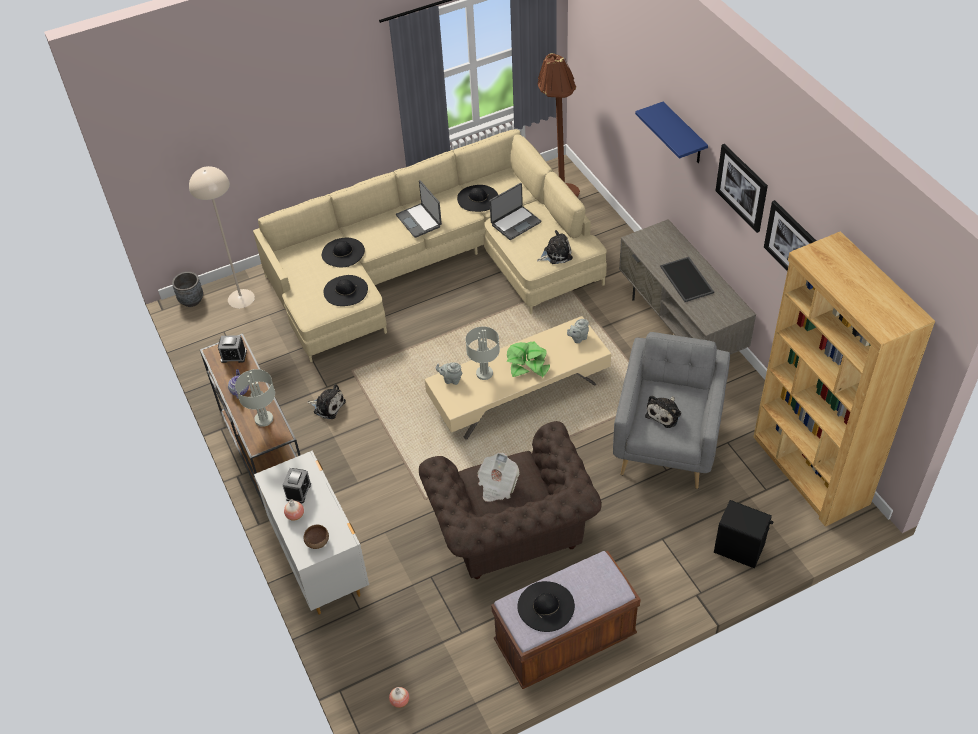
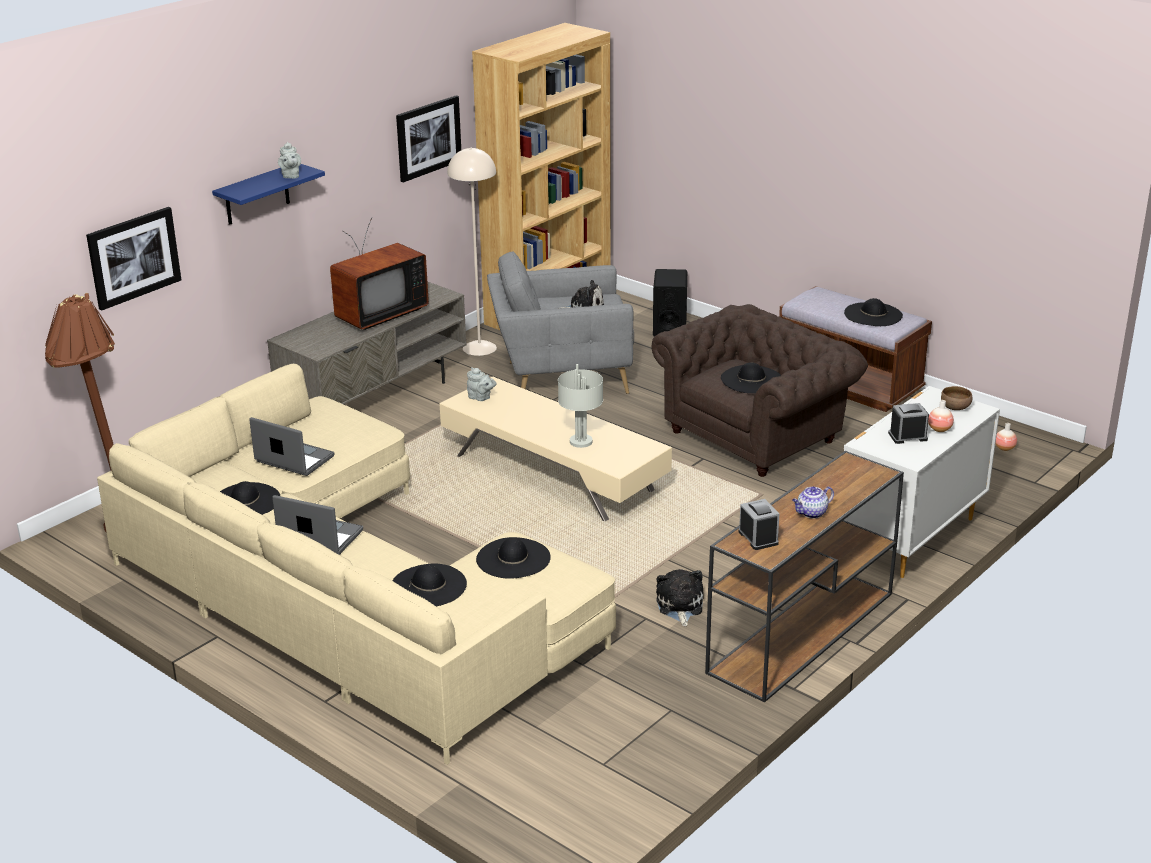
camera: 115 degrees left, 20 degrees down
(191, 300) = (552, 836): grey planter -> none
(241, 298) = (514, 774): beige floor lamp -> beige floor lamp (479, 348)
(264, 419) = (838, 480): grey table lamp -> none
(419, 221) = (320, 537): laptop -> laptop turned 105 degrees counterclockwise
(451, 379) = (607, 460): grey teapot -> grey teapot (290, 176)
(497, 485) = (751, 379): newspaper -> black hat
(527, 364) = (545, 419): potted plant -> none
(556, 254) = (348, 420): plush toy -> none
(687, 279) = (377, 314): tray -> television
(742, 187) = (354, 154): picture -> picture (133, 257)

